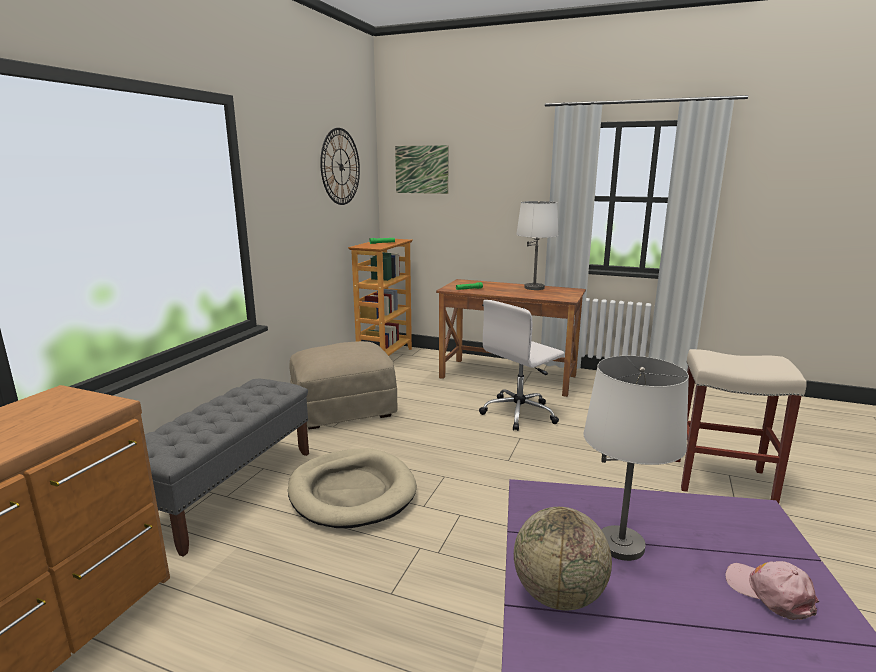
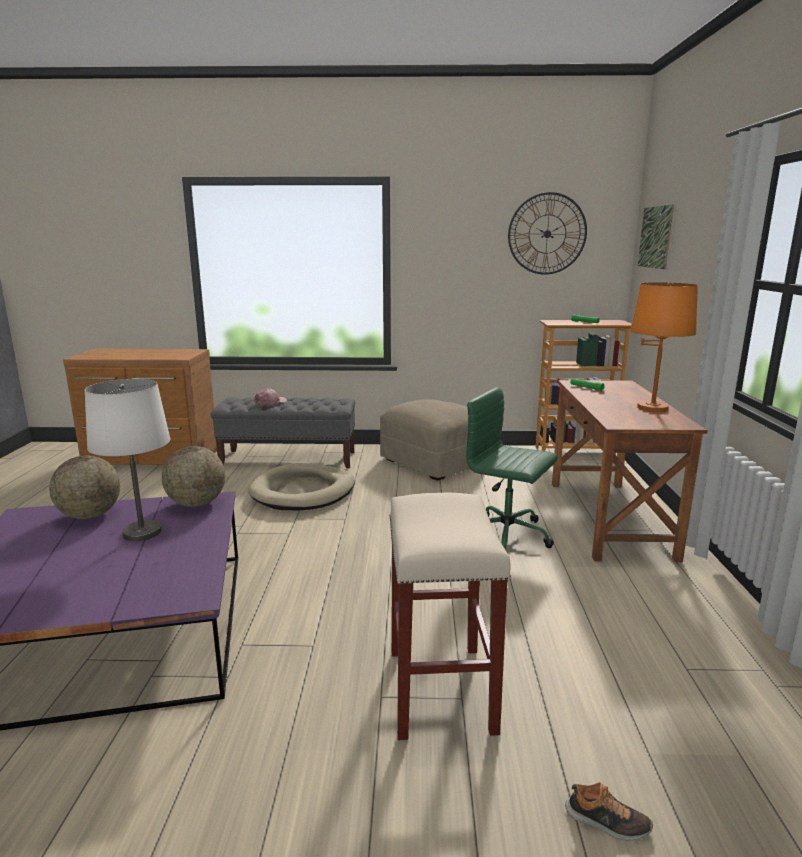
camera: 70 degrees right, 0 degrees up
(520, 413) = (508, 536): white office chair -> green office chair
(534, 287) = (652, 408): white table lamp -> orange table lamp
(541, 505) = (197, 504): none -> globe
(769, 593) = (72, 589): pink cap -> pink cap (271, 403)
(814, 458) = (607, 822): none -> shoe

